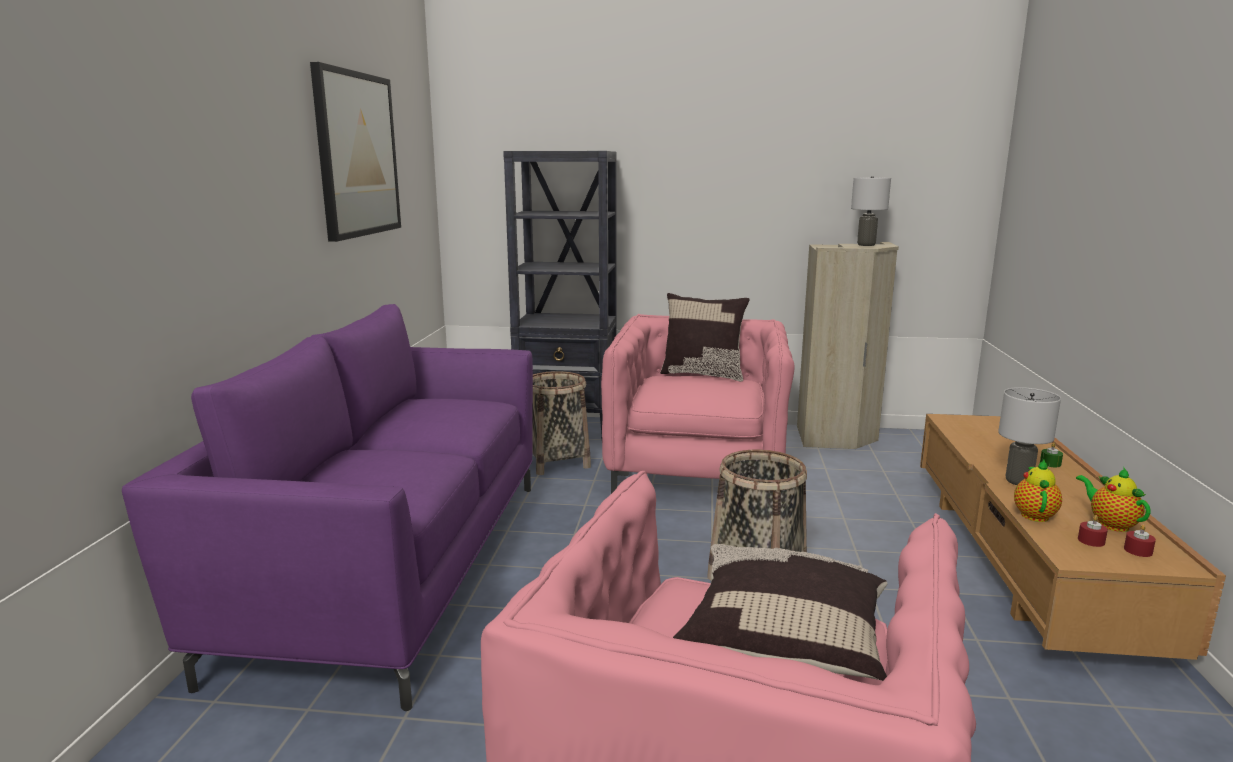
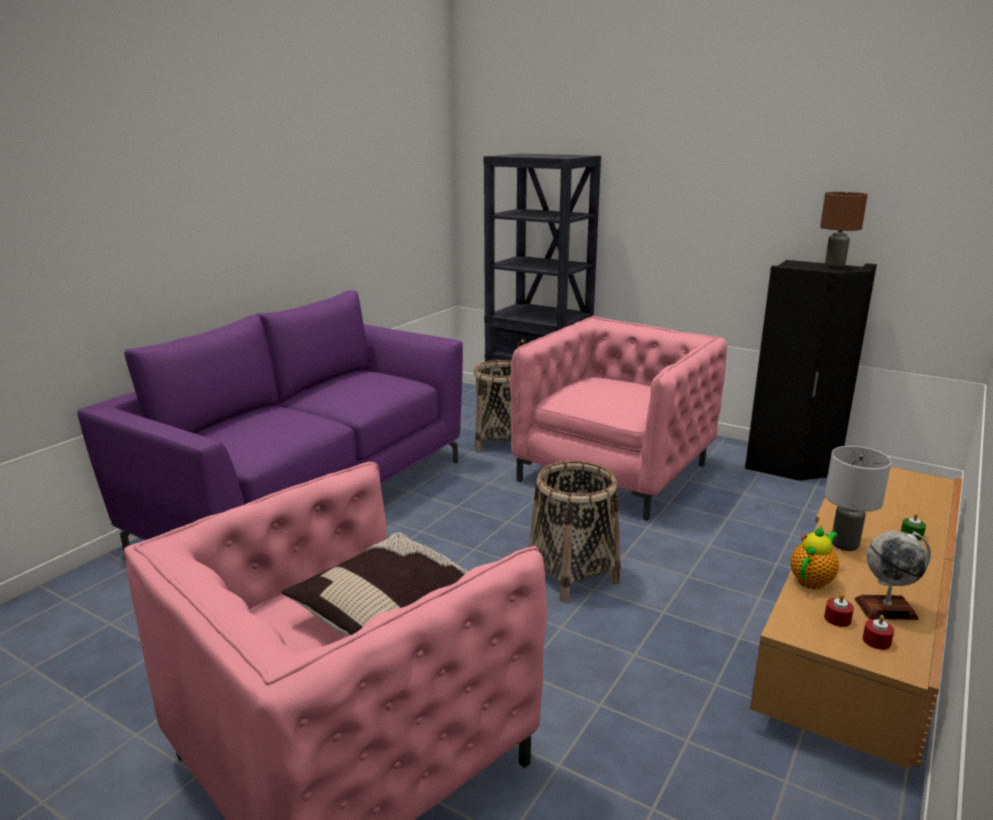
camera: 25 degrees right, 5 degrees up
(357, 155) = (344, 162): picture -> none
(703, 375) = (636, 382): pillow -> none
(837, 437) = (792, 464): beige cabinet -> black cabinet
(867, 245) = (835, 267): white table lamp -> brown table lamp
(1110, 524) = (886, 609): teapot -> globe

